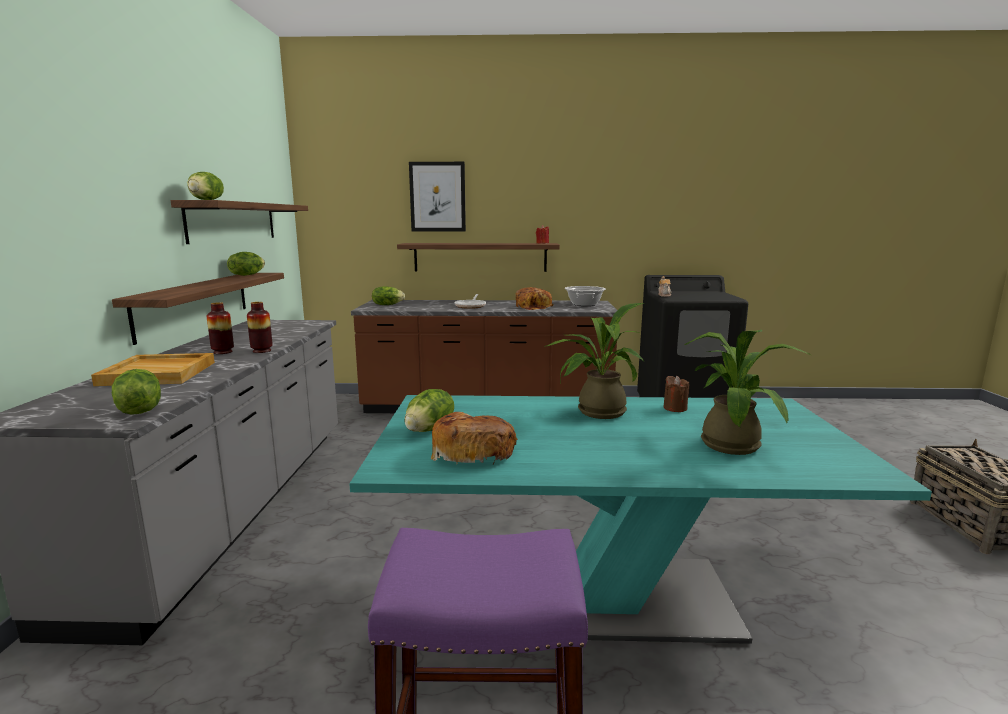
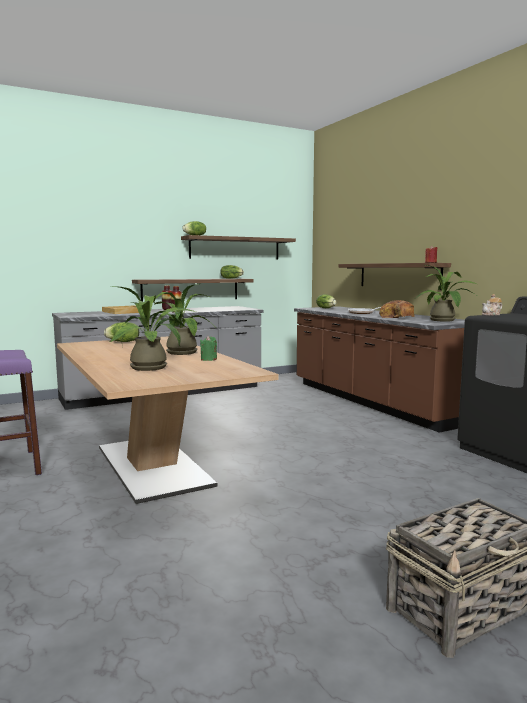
camera: 60 degrees right, 5 degrees down
(139, 410) = (78, 316): lettuce -> none
(437, 197) = (377, 227): picture -> none
(472, 452) = (99, 347): bread -> none
(584, 304) = (444, 320): cooking pot -> potted plant
(604, 598) = (152, 466): turquoise dining table -> beige dining table
(675, 408) = (208, 359): brown candle -> green candle

